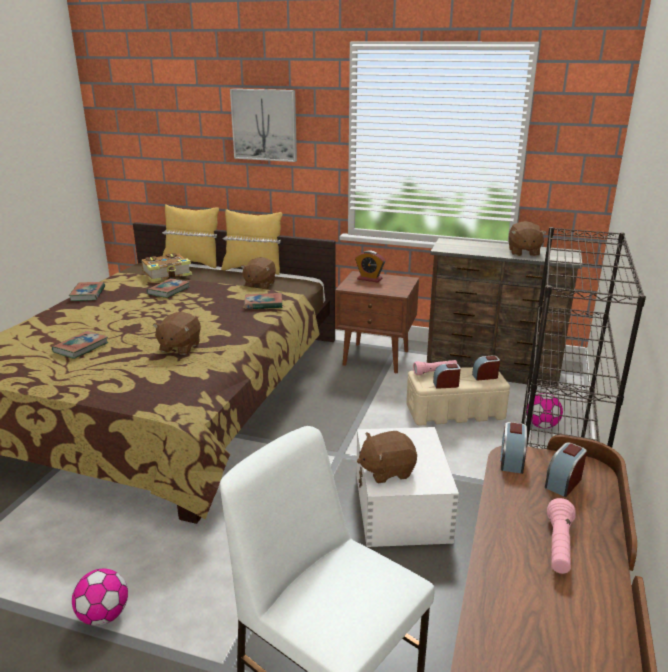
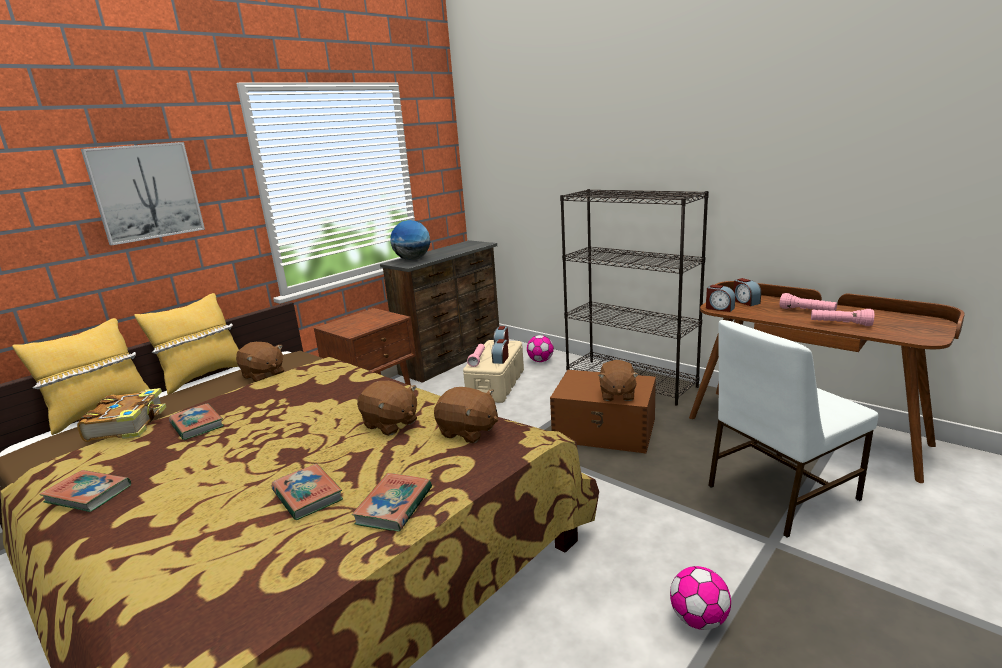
camera: 65 degrees left, 5 degrees down
(263, 304) = (332, 373): book -> book (394, 506)
(369, 279) = (347, 323): alarm clock -> none
(401, 507) = (605, 430): white storage box -> brown storage box
(466, 245) = (412, 259): none -> globe
(509, 581) = (840, 324): none -> pink flashlight
(523, 252) = (453, 250): brown plush toy -> brown plush toy (468, 432)

